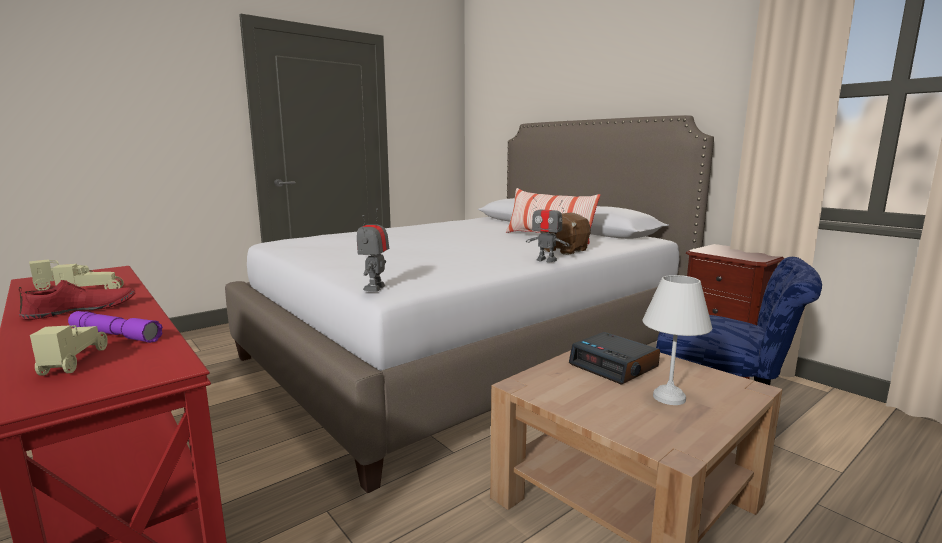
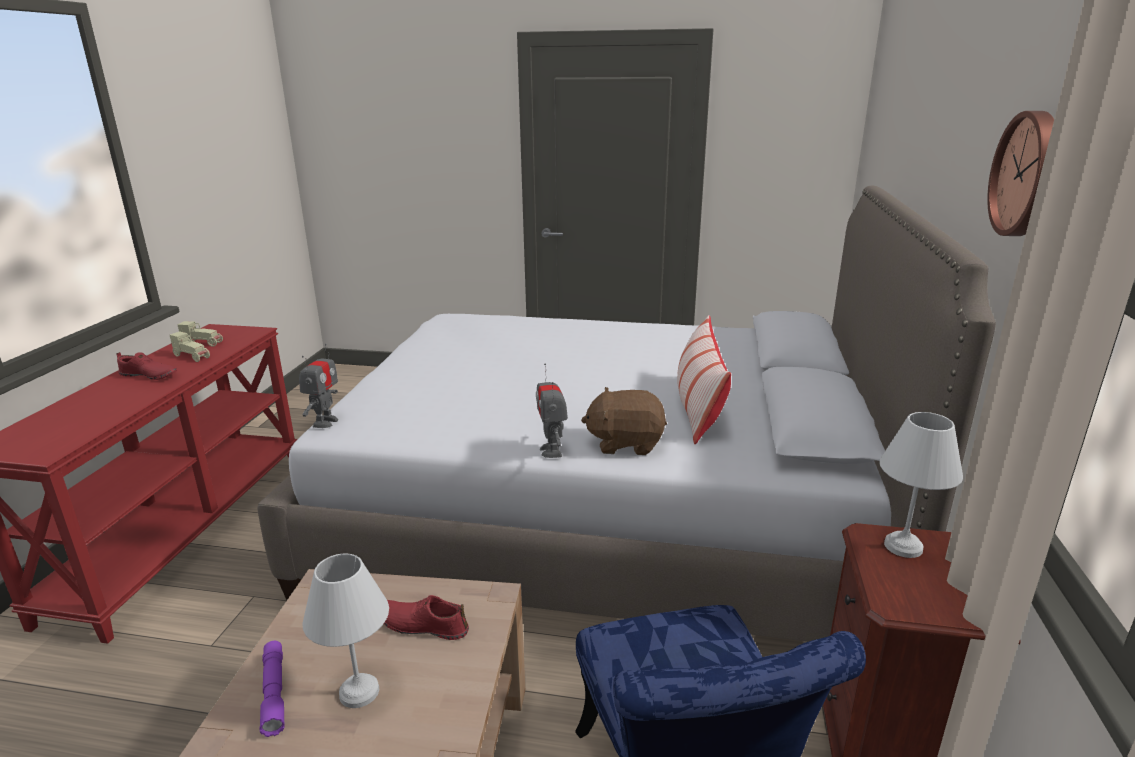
camera: 50 degrees right, 10 degrees up
(74, 361) = (48, 426): beige toy car -> none
(115, 335) = (101, 410): purple flashlight -> purple flashlight (274, 693)
(375, 288) = (325, 422): toy robot -> toy robot turned 135 degrees clockwise
(614, 366) = (422, 624): alarm clock -> red shoe
(702, 74) = (1029, 175): none -> wall clock
(715, 249) = (905, 546): none -> white table lamp

